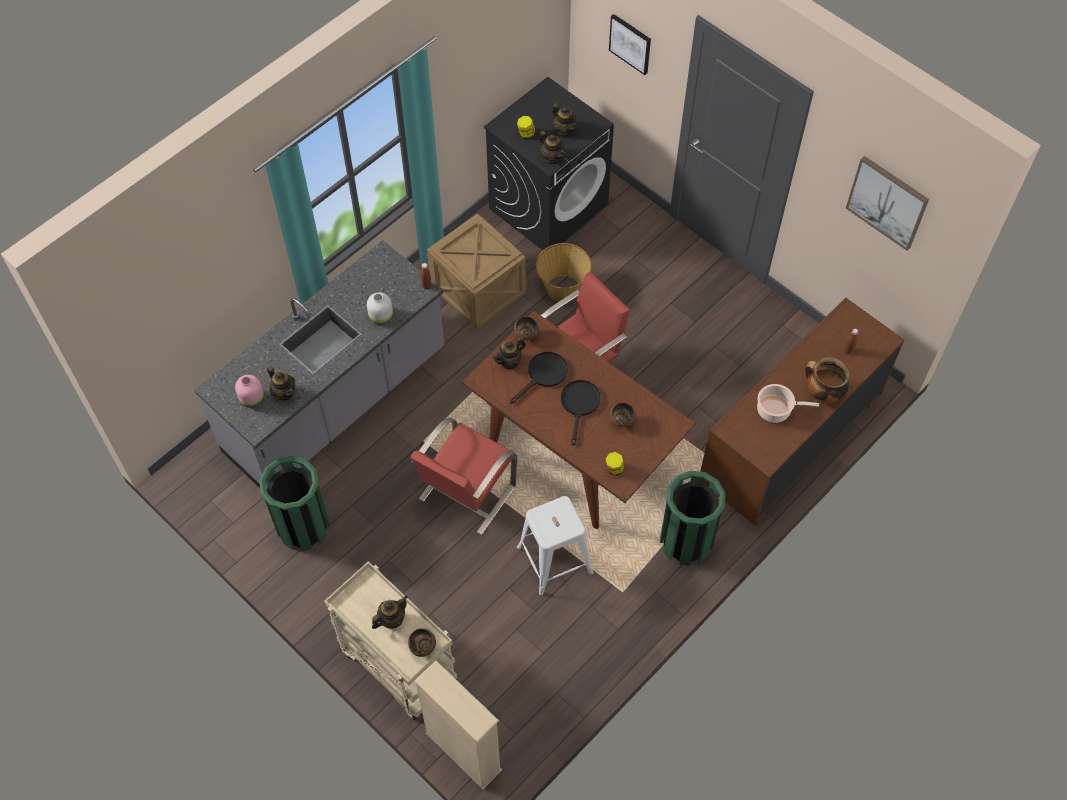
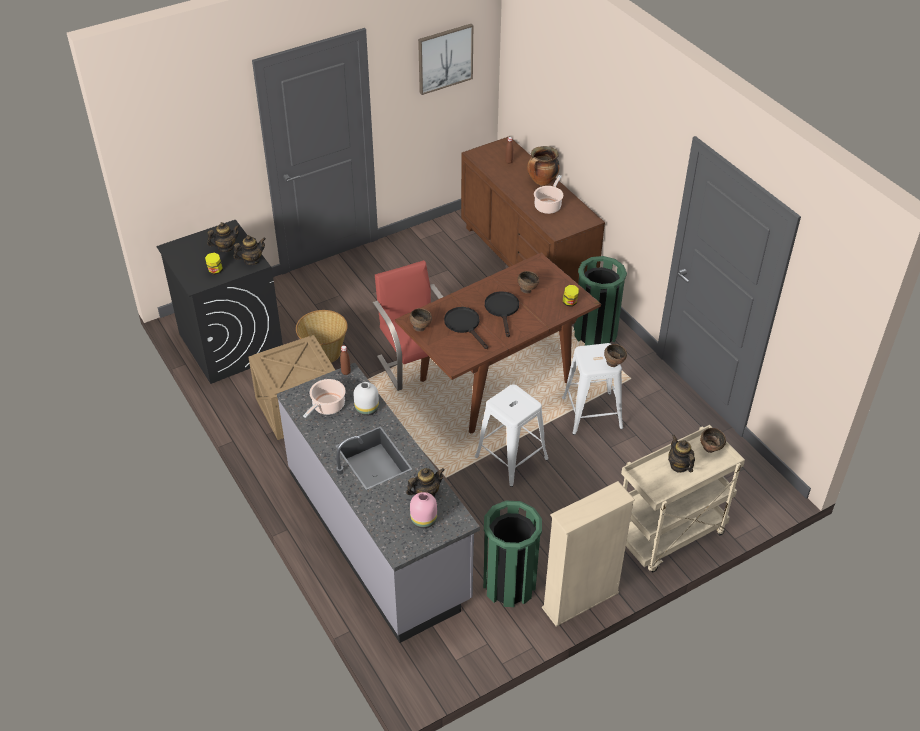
camera: 75 degrees left, 15 degrees down
(376, 284) = (327, 406): none -> cooking pot
(463, 752) = (756, 505): beige bookcase -> beige bookcase (580, 601)
(465, 493) = (511, 458): red chair -> white stool
(509, 362) = (443, 343): teapot -> none
(551, 539) = (613, 363): none -> brown bowl
(580, 405) = (502, 310): black frying pan -> black frying pan turned 60 degrees clockwise
(630, 43) = (199, 150): picture -> none

